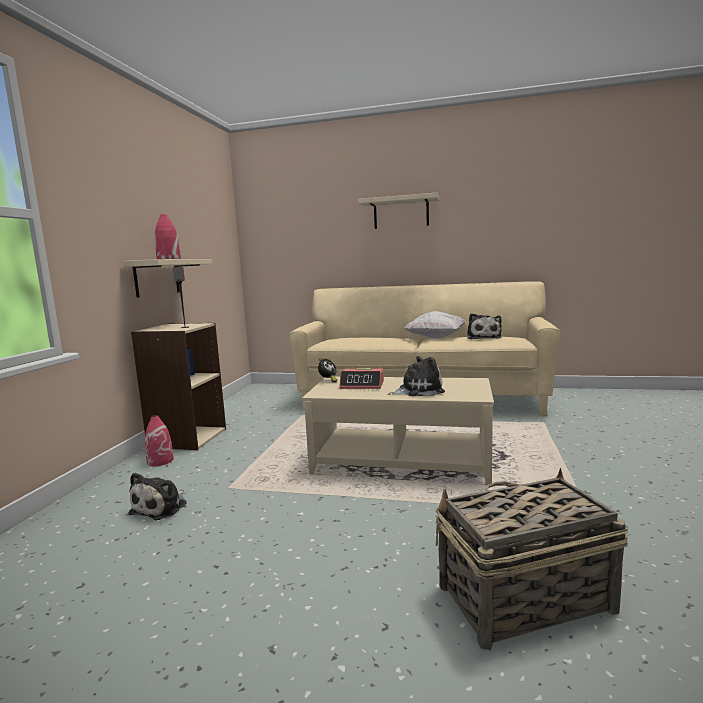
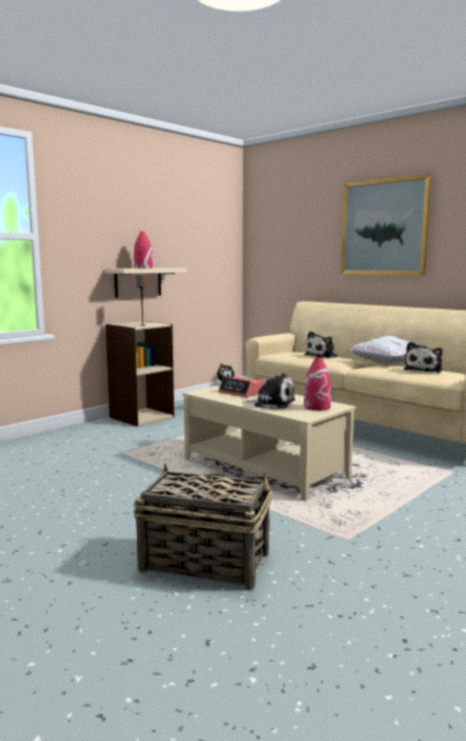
camera: 30 degrees right, 0 degrees up
(160, 461) = (106, 427): red vase -> red vase (317, 407)
(161, 507) = (74, 454): plush toy -> plush toy (323, 356)
(401, 213) = (384, 227): beige shelf -> picture

